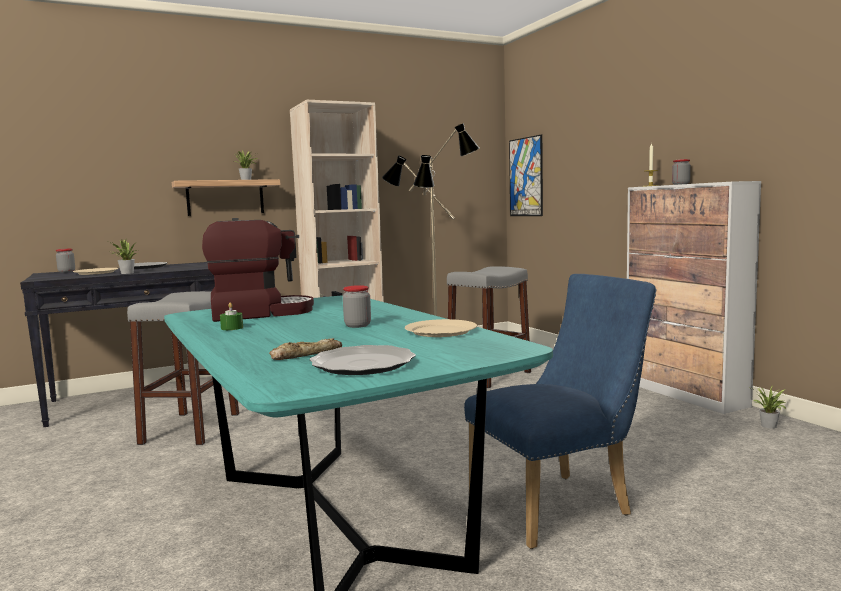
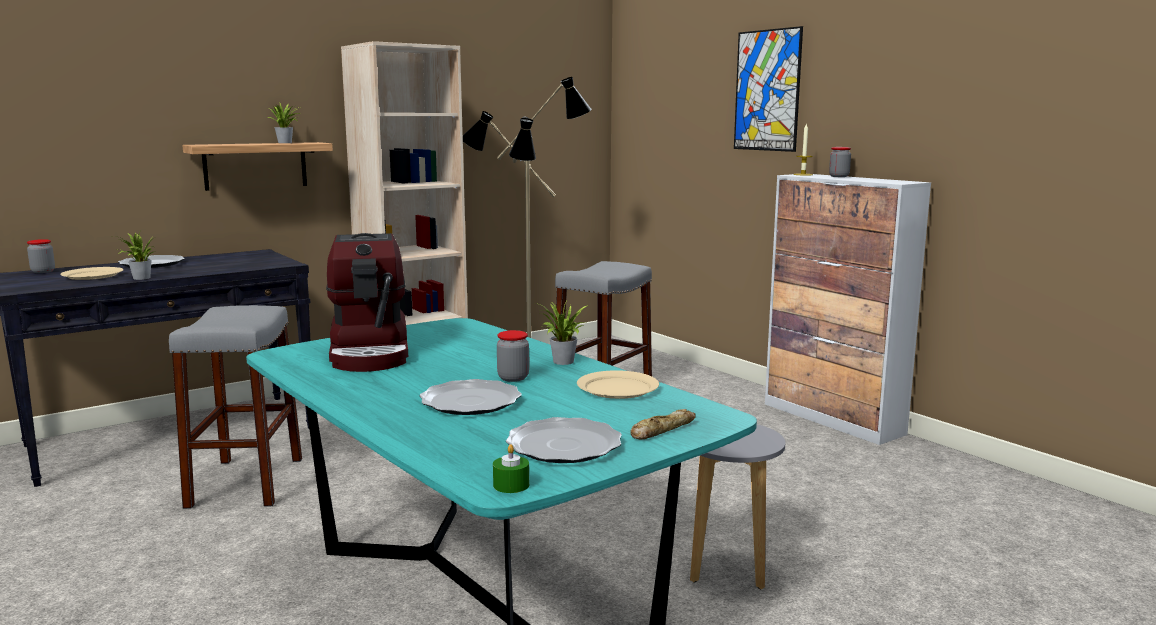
camera: 10 degrees left, 5 degrees up
(232, 328) = (358, 382): green candle -> green candle (511, 485)
(259, 313) = (371, 352): coffee machine -> coffee machine turned 105 degrees clockwise
(306, 355) = (487, 430): bread -> bread (661, 430)
(308, 338) = (470, 401): none -> plate
(526, 177) = (639, 140): picture -> picture (767, 90)
(560, 506) = (728, 568): blue chair -> grey stool
(769, 426) = (928, 460): potted plant -> potted plant (562, 362)

